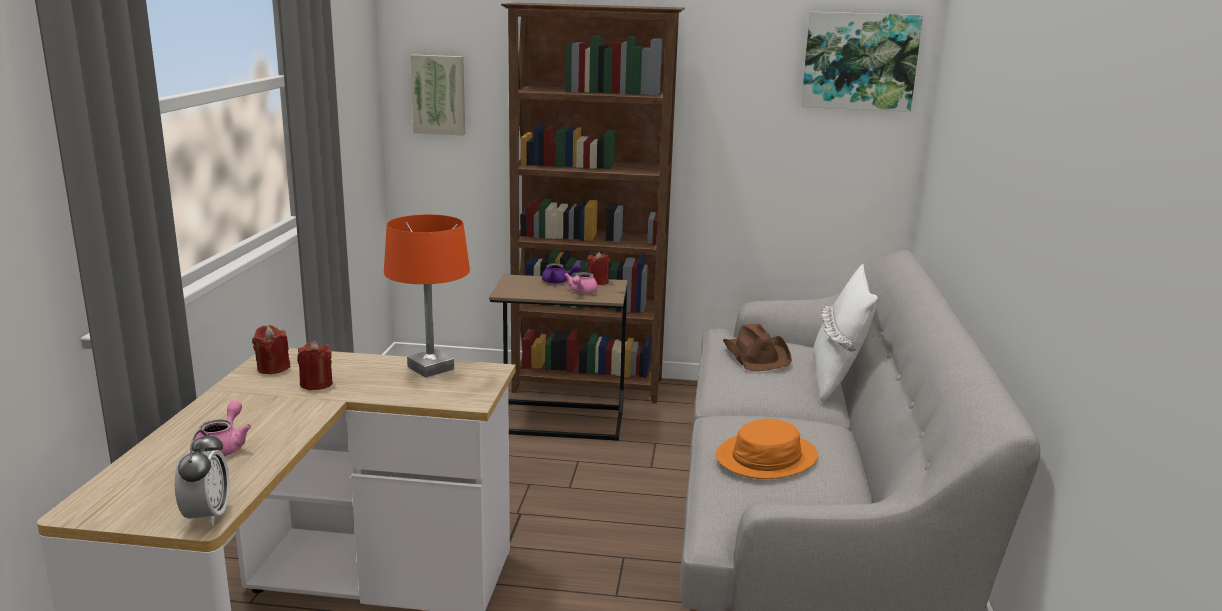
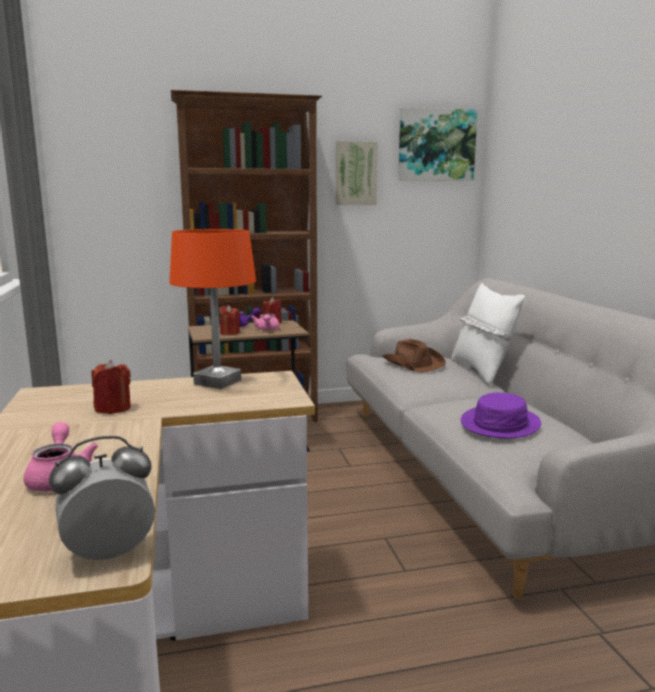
camera: 20 degrees left, 5 degrees down
(207, 516) = (109, 553): alarm clock -> alarm clock turned 90 degrees counterclockwise
(273, 368) = (49, 403): red candle -> red candle (230, 333)
(439, 94) = (103, 181): picture -> picture (355, 173)
(767, 457) = (500, 424): orange hat -> purple hat

